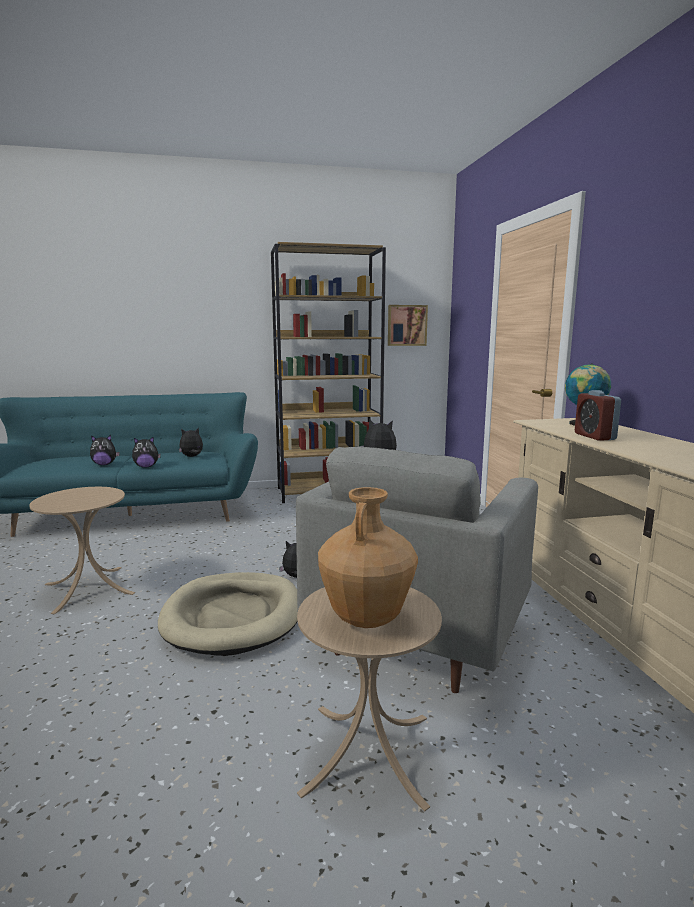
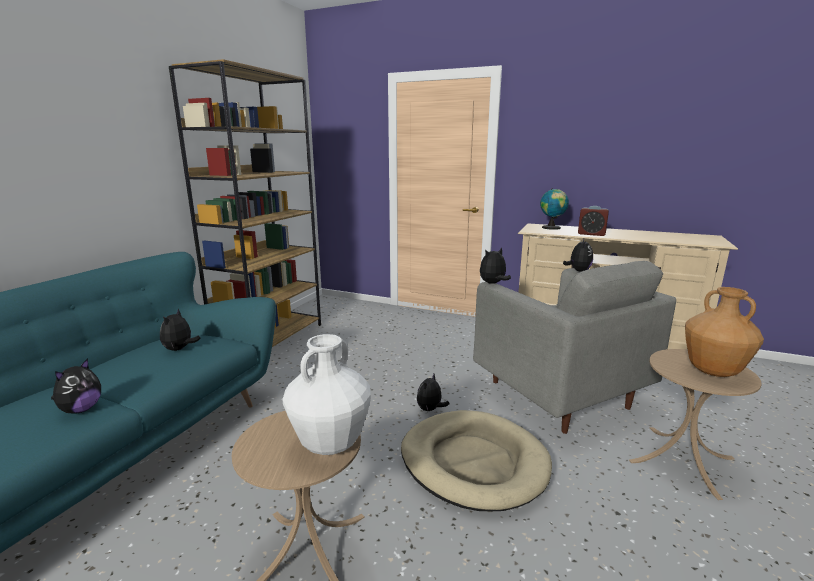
camera: 55 degrees left, 5 degrees up
(79, 504) = (331, 444): none -> white vase
(146, 467) = (160, 383): plush toy -> plush toy (578, 271)
(406, 325) = (288, 157): picture -> none

